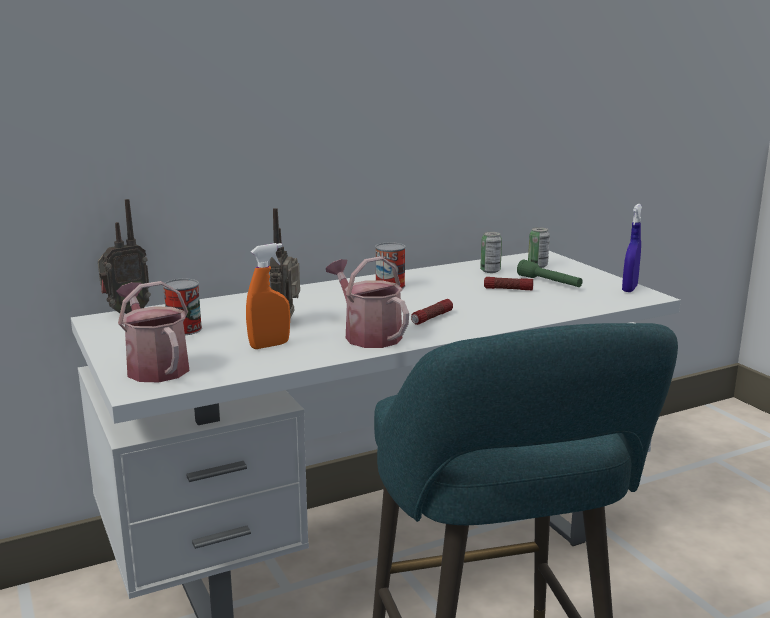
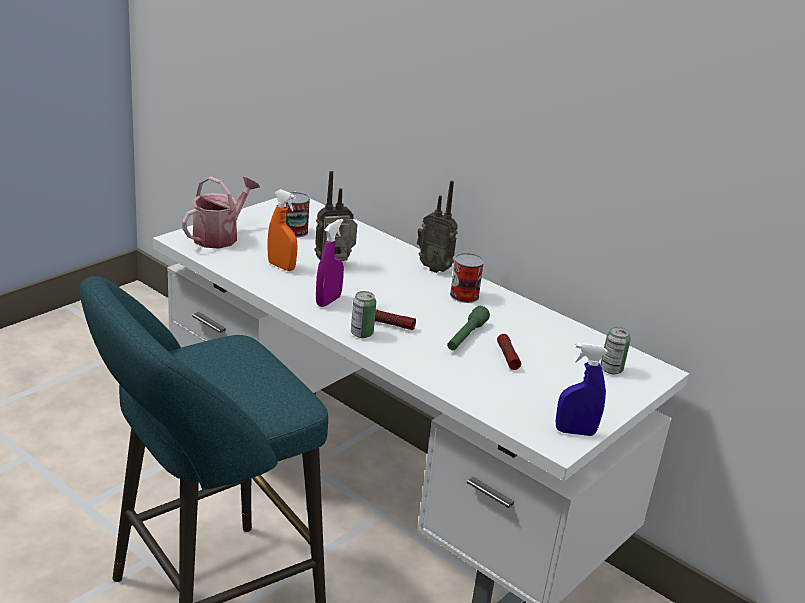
camera: 65 degrees right, 10 degrees up
(125, 312) = (316, 205): radio -> radio (434, 268)
(368, 335) = (328, 301): watering can -> purple spray bottle
(490, 271) = (563, 342): can -> can (361, 333)
(549, 283) = (552, 379): green flashlight -> green flashlight (466, 337)

